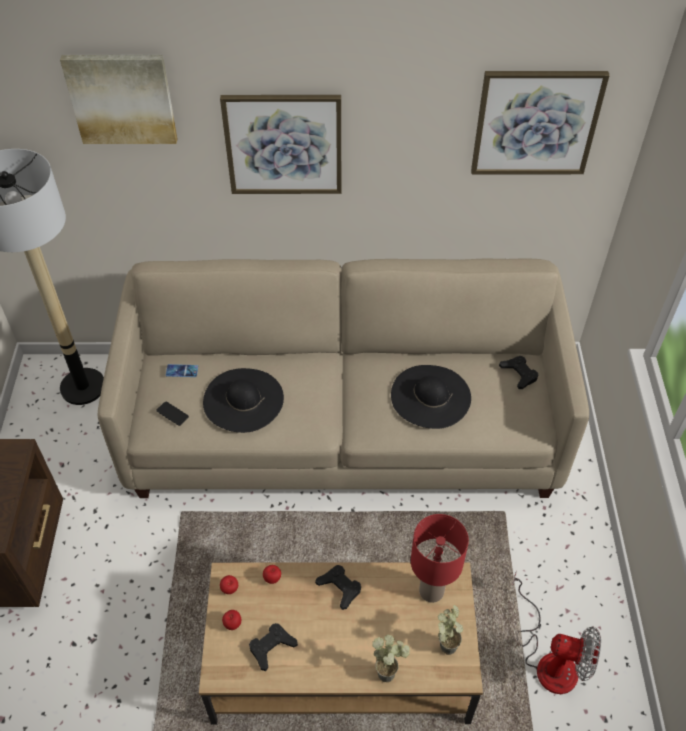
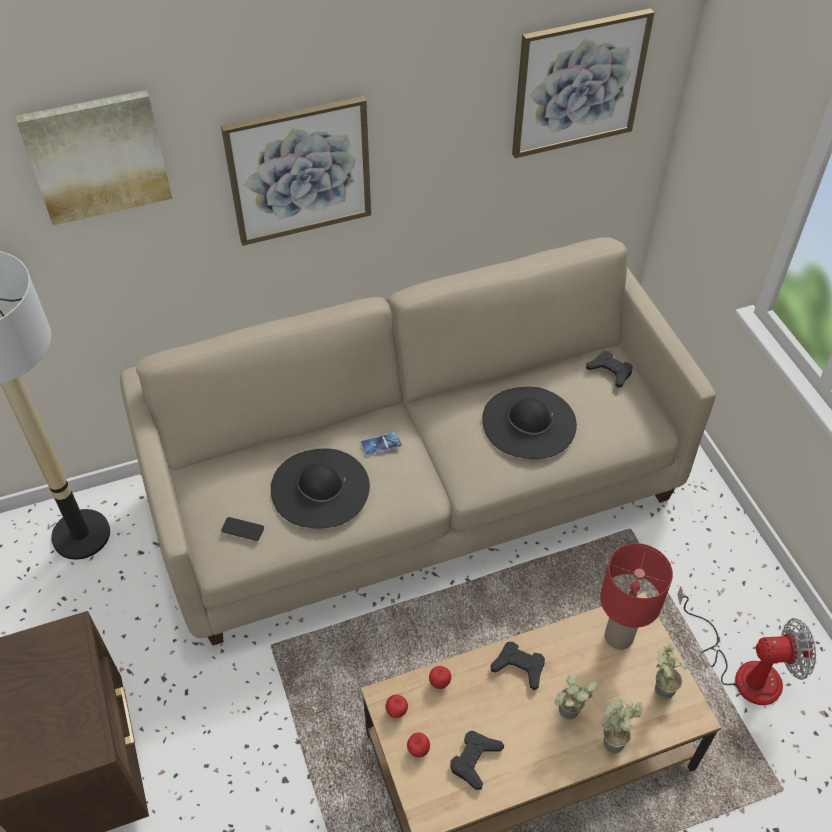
camera: 20 degrees left, 0 degrees up
(182, 371) = (230, 476): phone -> phone (381, 444)
(359, 639) = (566, 717): none -> potted plant

